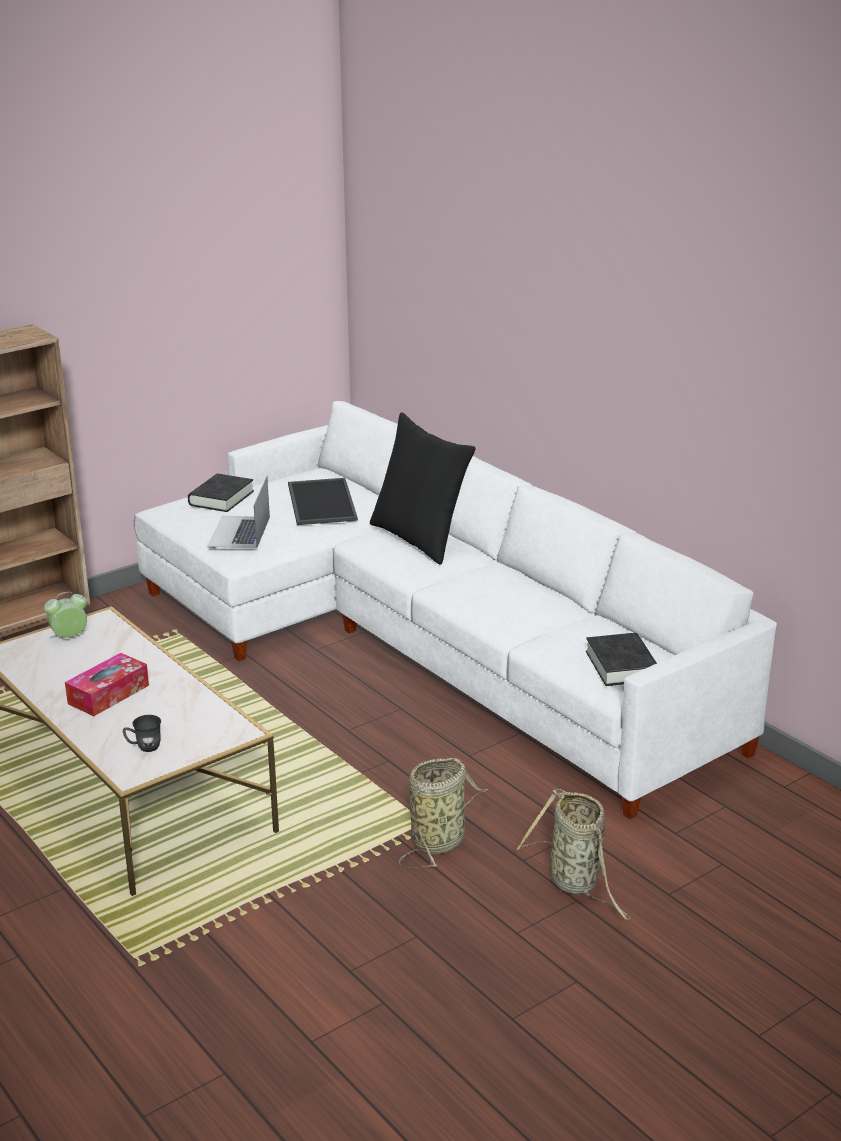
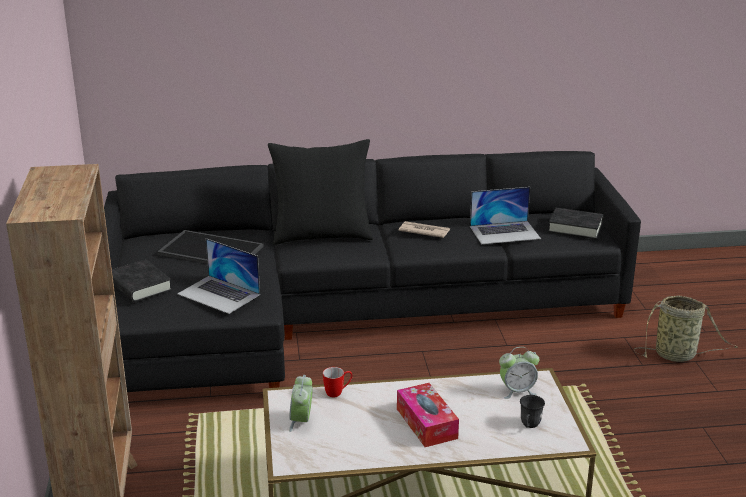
camera: 60 degrees left, 0 degrees up
(129, 639) = (338, 392): none -> mug
(206, 726) = (517, 391): none -> alarm clock
(424, 641) = (339, 315): white sofa -> black sofa
(440, 840) = (600, 386): basket -> none
(492, 583) = (424, 231): none -> newspaper
(551, 627) = (505, 232): none -> laptop

